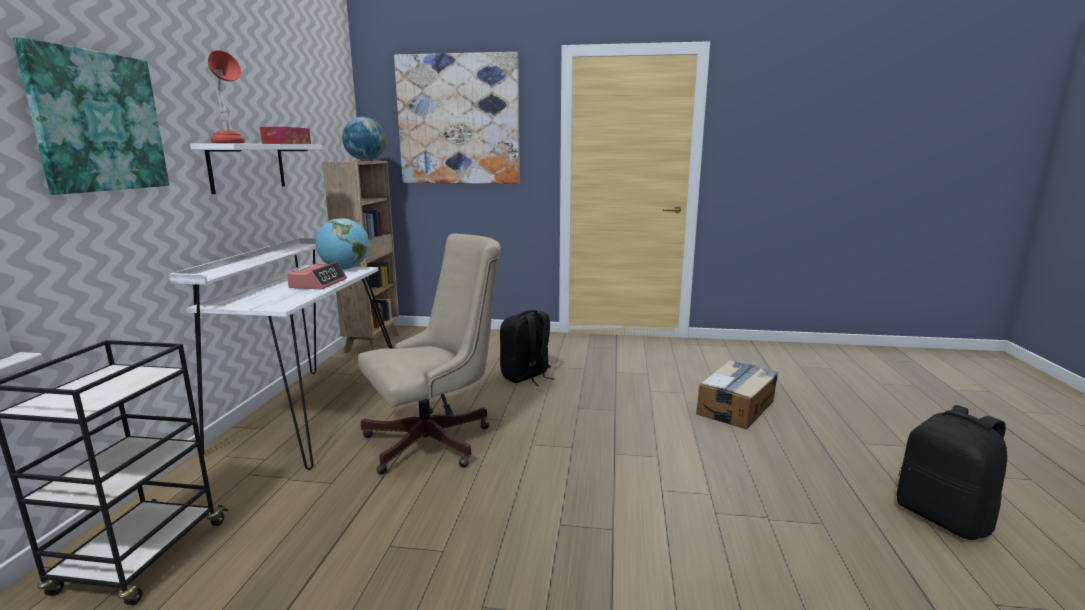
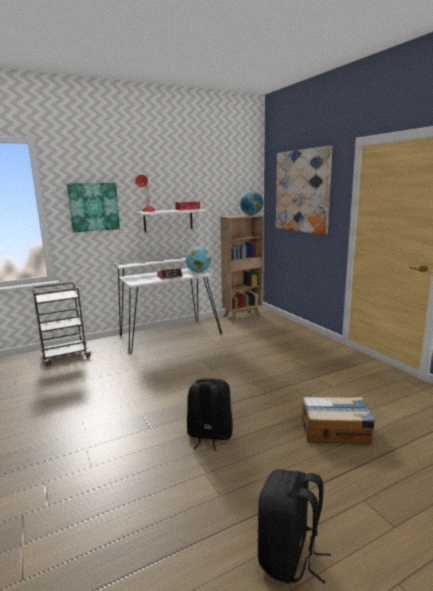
camera: 55 degrees right, 0 degrees up
(436, 440) = (176, 364): beige office chair -> none
(526, 377) = (266, 357): black backpack -> black backpack (209, 435)

